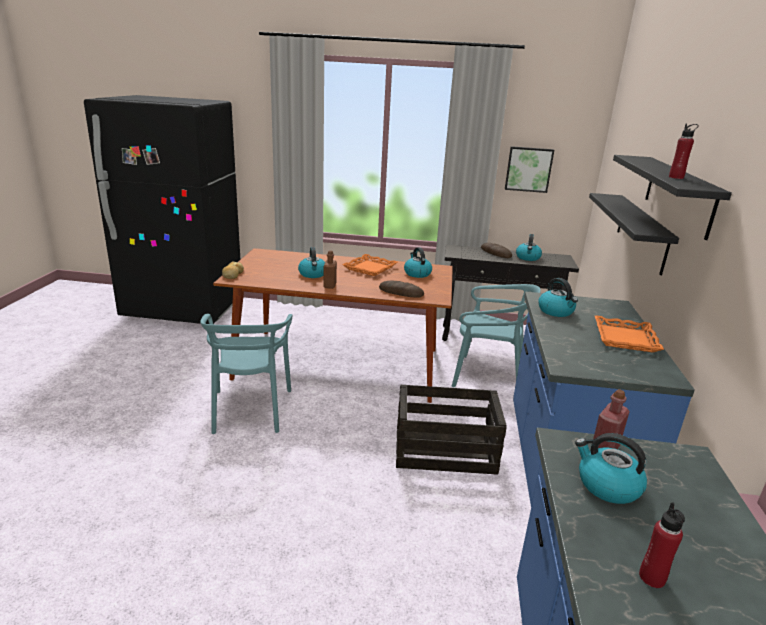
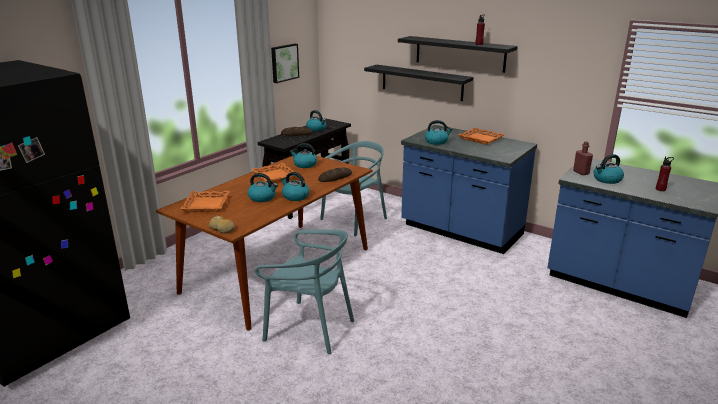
camera: 60 degrees left, 0 degrees up
(278, 259) = (206, 205): none -> orange tray
(329, 285) = (295, 196): brown bottle -> kettle
(445, 451) = (424, 261): crate -> none

